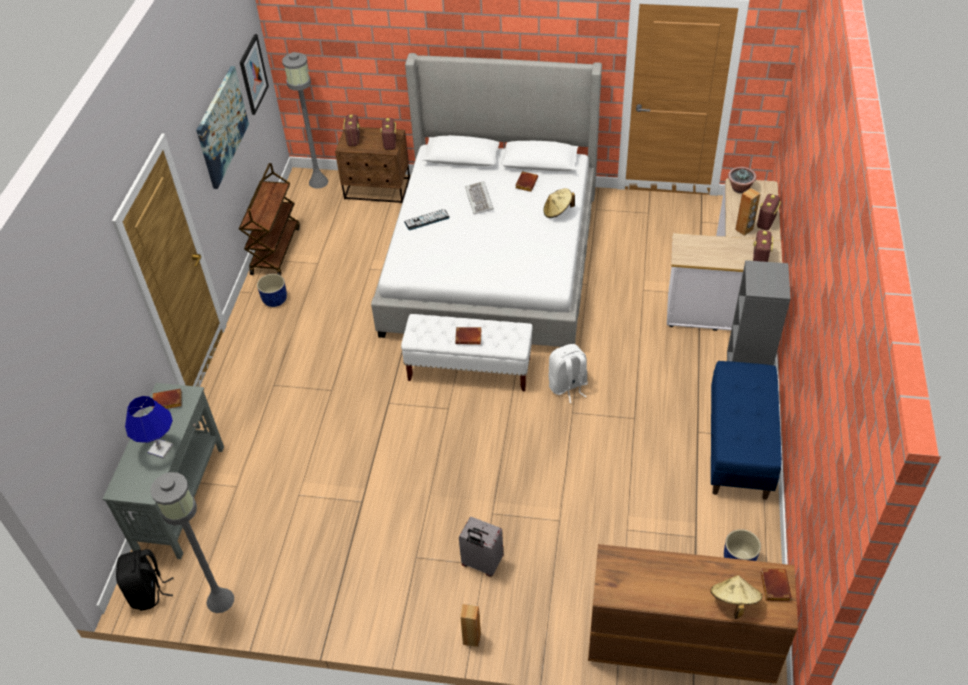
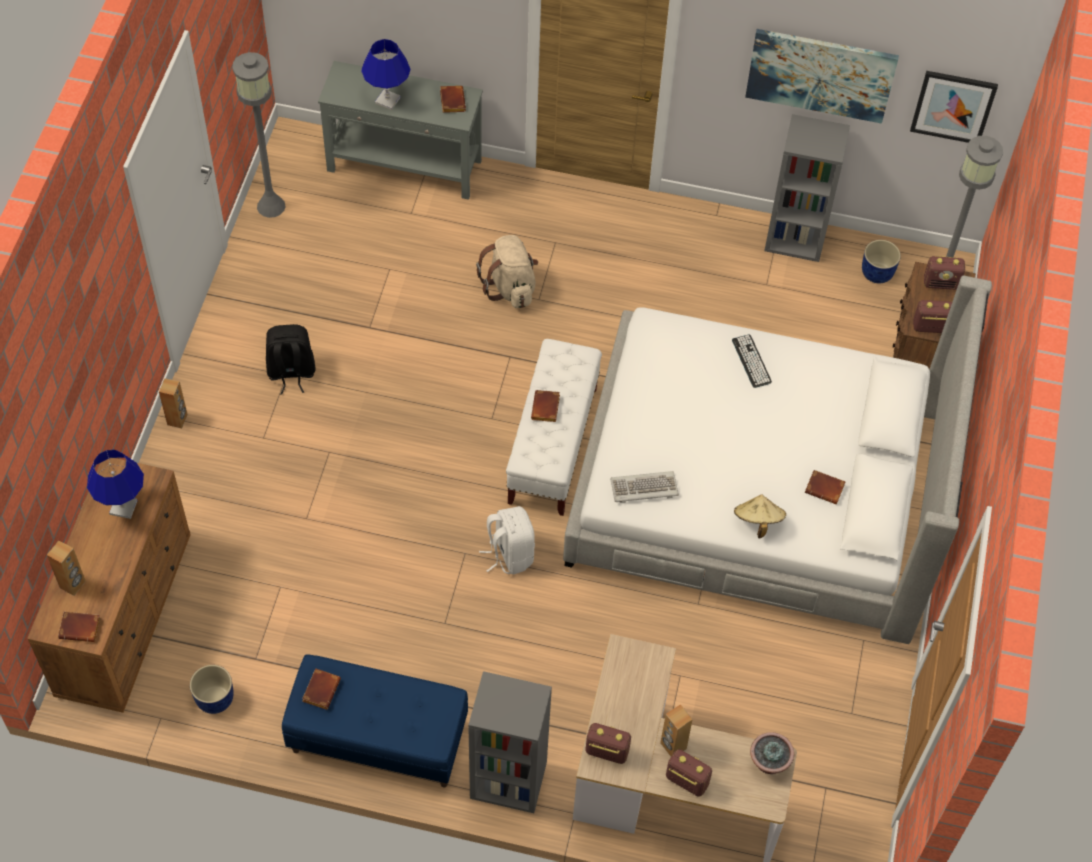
camera: 90 degrees right, 10 degrees up
(149, 592) = (293, 148): black backpack -> black backpack (291, 372)
(275, 250) = (796, 238): brown cart -> grey bookcase
(275, 299) = (701, 240): blue planter -> blue planter (877, 272)
(319, 409) = (510, 287): none -> beige backpack
(479, 199) = (791, 426): keyboard -> keyboard (644, 489)
(481, 563) = (265, 435): grey suitcase -> none
(644, 576) = (123, 507): none -> blue table lamp
(733, 601) = (73, 584): beige hat -> brown speaker
(744, 445) = (320, 689): none -> brown book

